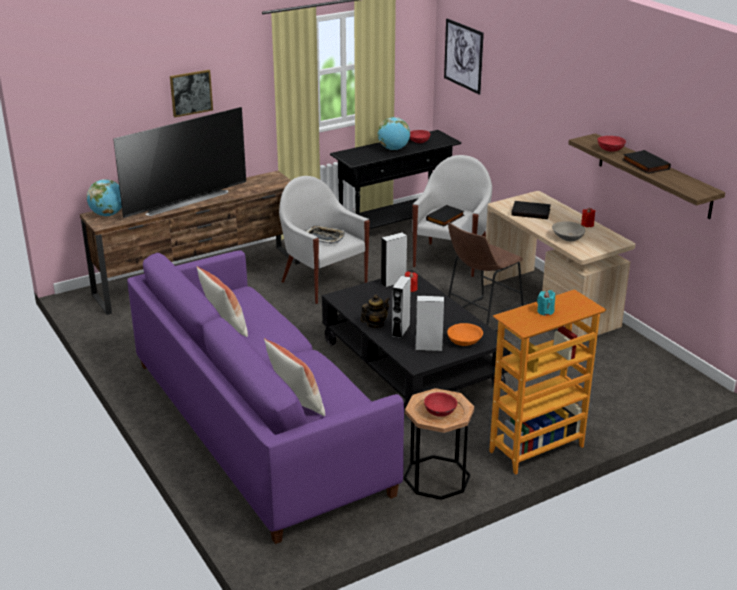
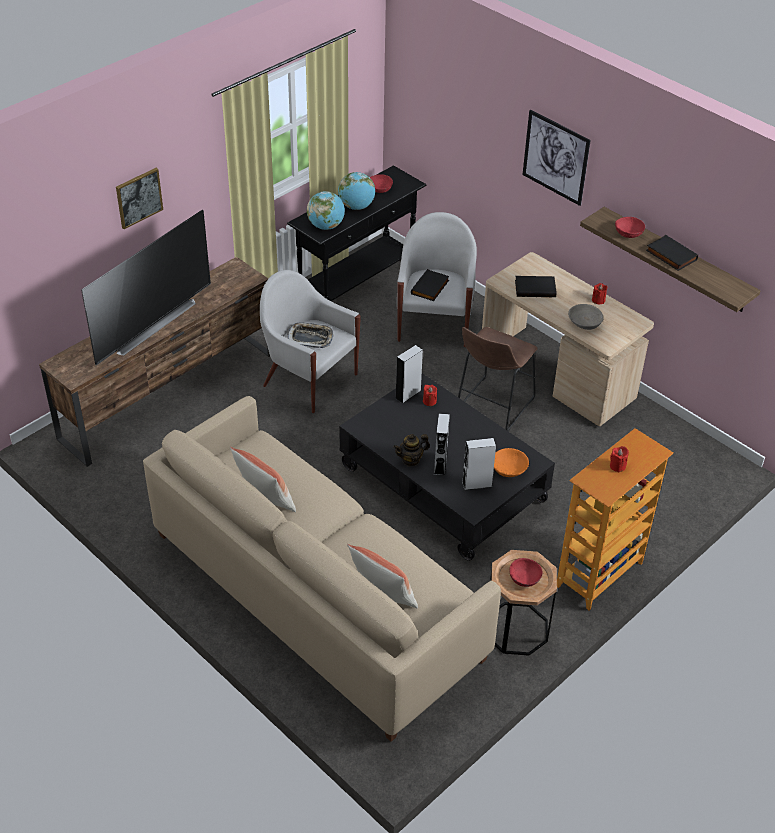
camera: 15 degrees left, 15 degrees up
(108, 214) = (73, 360): globe -> globe (326, 226)
(258, 425) = (316, 595): purple sofa -> beige sofa
(375, 324) = (411, 460): teapot -> teapot turned 150 degrees counterclockwise
(463, 56) = (426, 92): picture -> picture (555, 157)
(545, 311) = (617, 466): turquoise candle -> red candle

